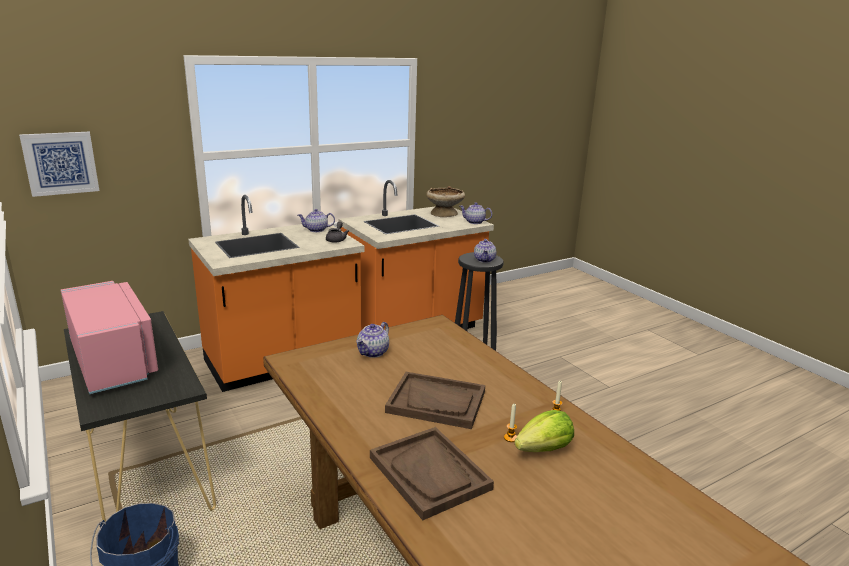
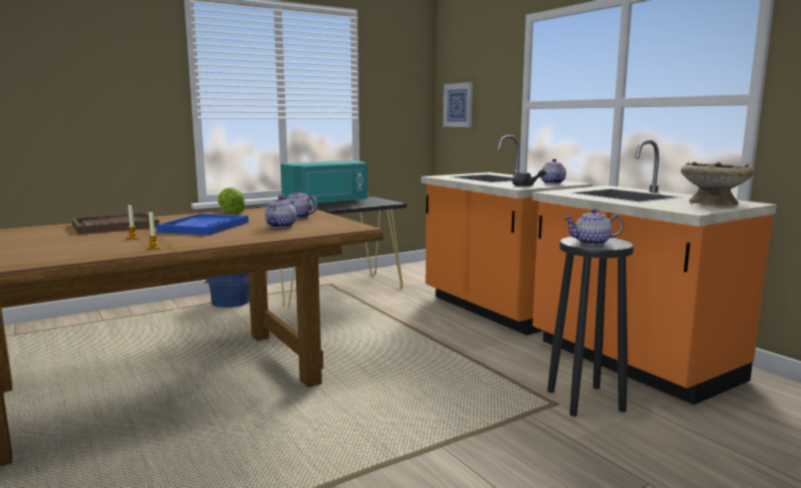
camera: 90 degrees right, 10 degrees down
(115, 361) = (327, 203): pink microwave -> turquoise microwave
(436, 402) = (204, 227): brown tray -> blue tray
(474, 222) = (692, 210): teapot -> teapot (281, 226)
(544, 449) = (105, 244): lettuce -> lettuce (230, 213)

